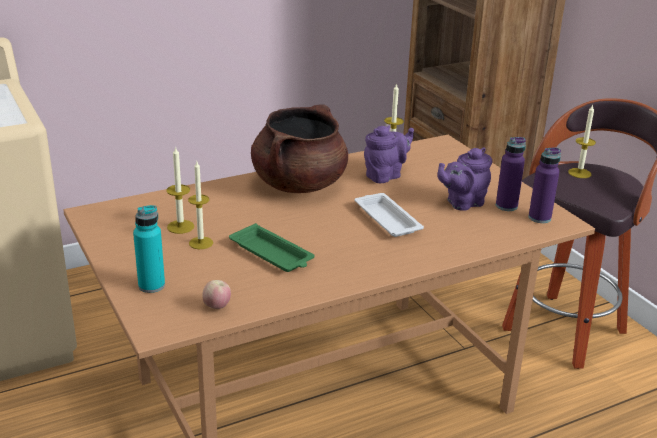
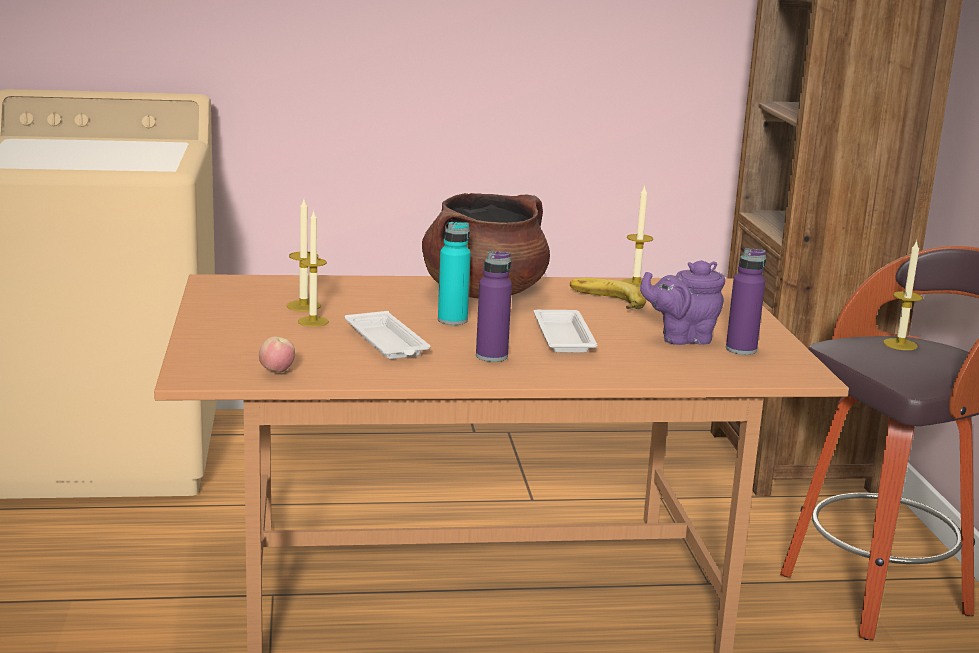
camera: 20 degrees right, 10 degrees down
(151, 285) = (222, 344): turquoise bottle -> turquoise bottle (452, 320)
(272, 254) = (387, 343): green tray -> white tray
(386, 175) = (605, 301): purple teapot -> banana
(539, 218) = (776, 366): purple bottle -> purple bottle (491, 356)

